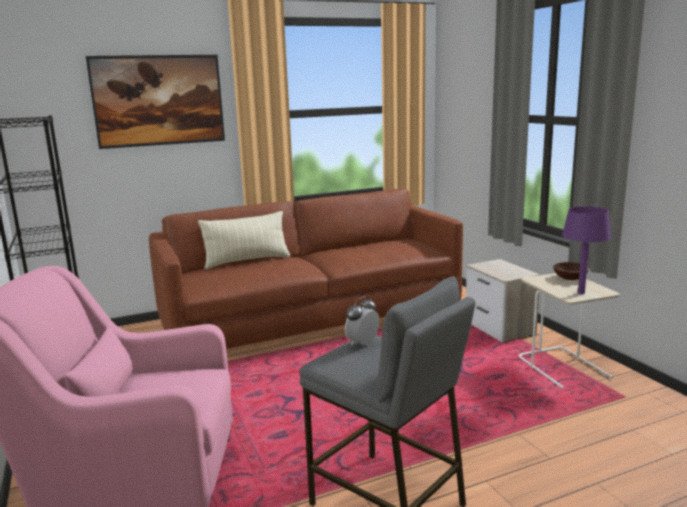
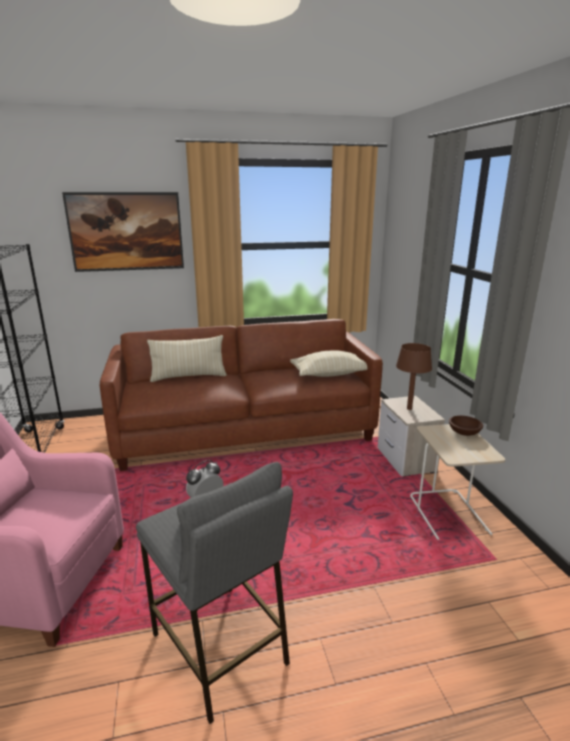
camera: 10 degrees right, 5 degrees up
(404, 246) = (329, 374): none -> beige pillow
(500, 269) = (409, 409): none -> brown table lamp
(581, 293) = (466, 453): purple table lamp -> none

